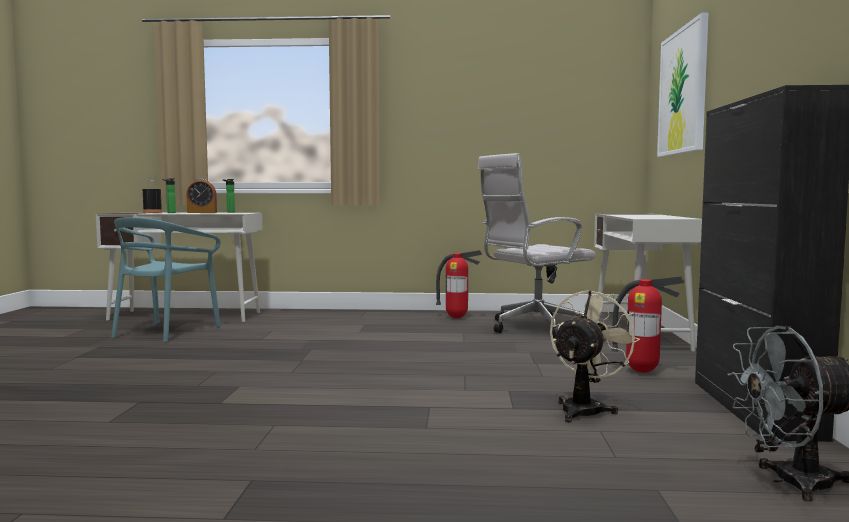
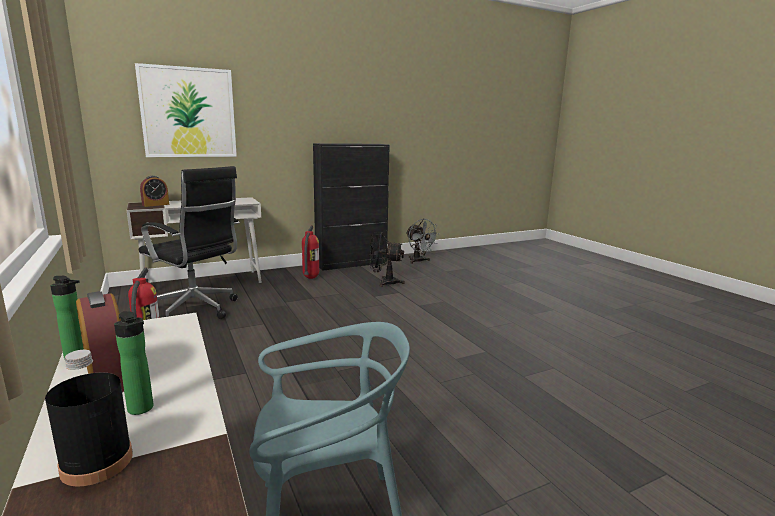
camera: 120 degrees left, 10 degrees up
(533, 328) = (197, 310): white office chair -> black office chair
(585, 409) = (384, 282): beige fan -> black fan
(628, 214) = (155, 205): none -> alarm clock

